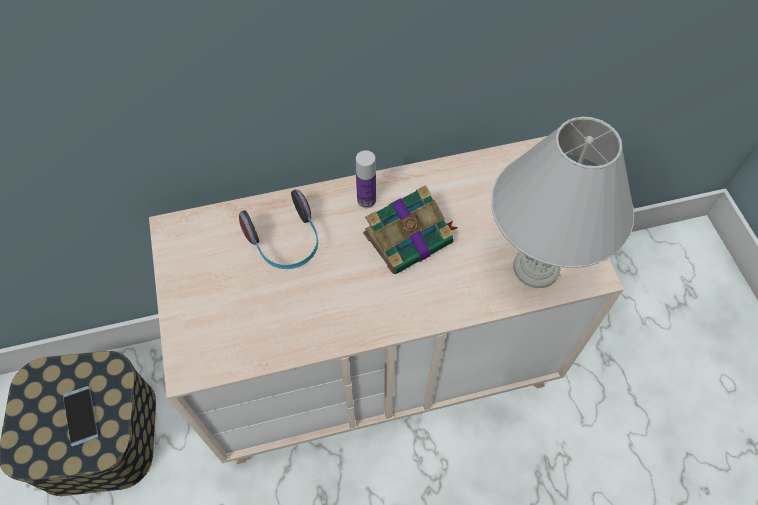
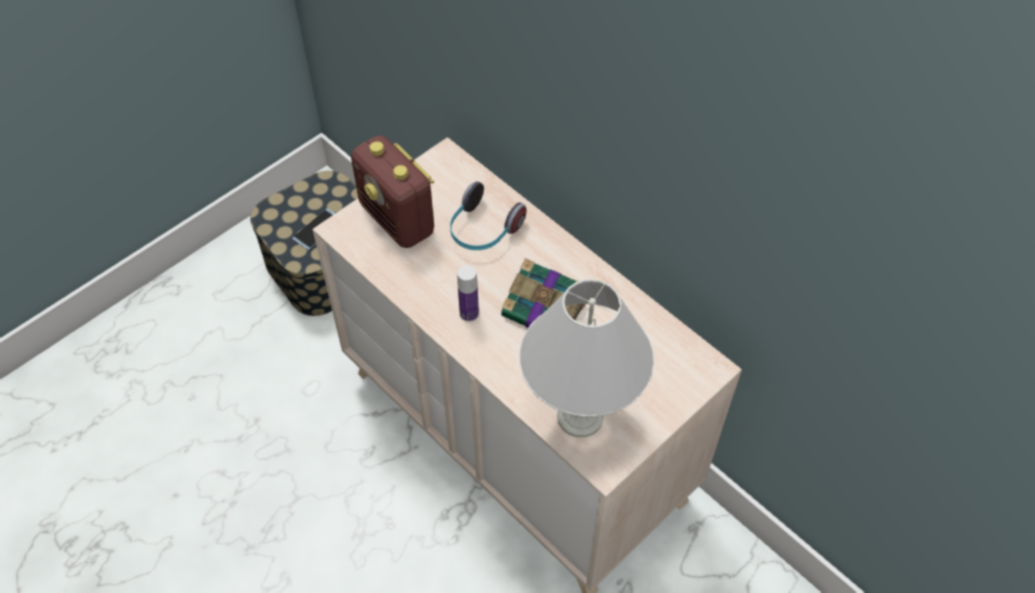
camera: 60 degrees right, 5 degrees down
(218, 309) = (398, 220): none -> radio
(366, 200) = (561, 263): bottle -> bottle (469, 313)

